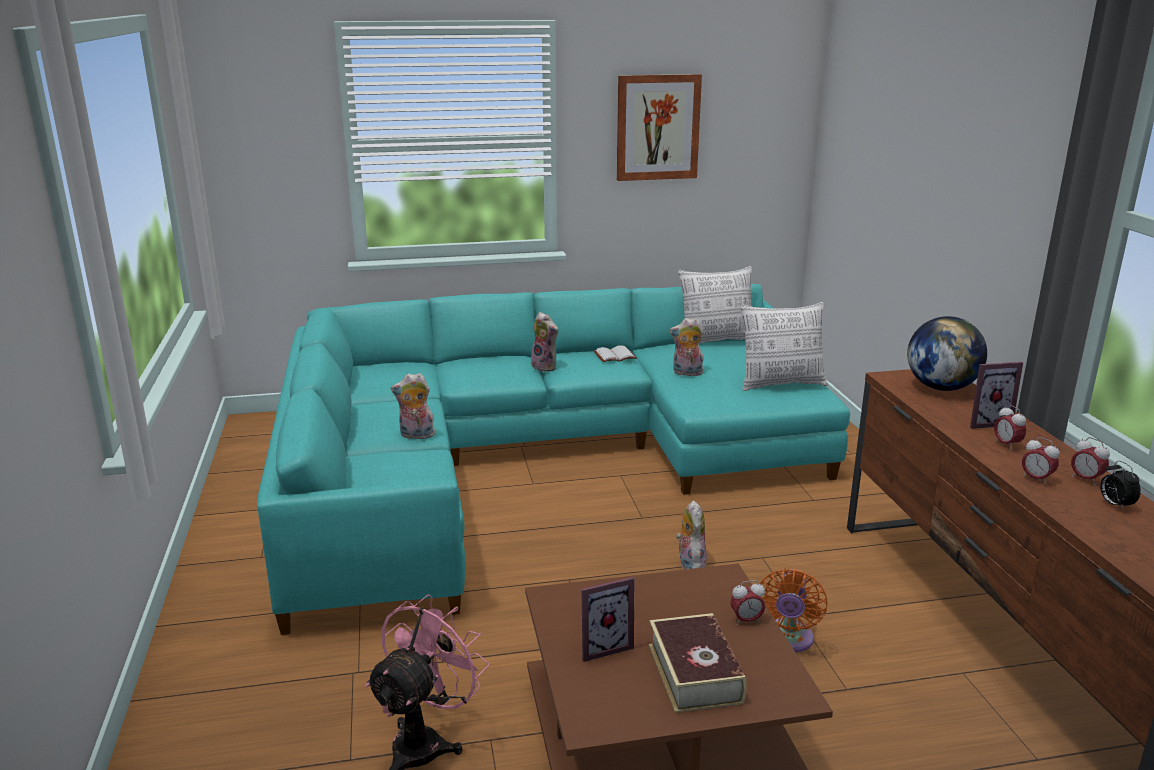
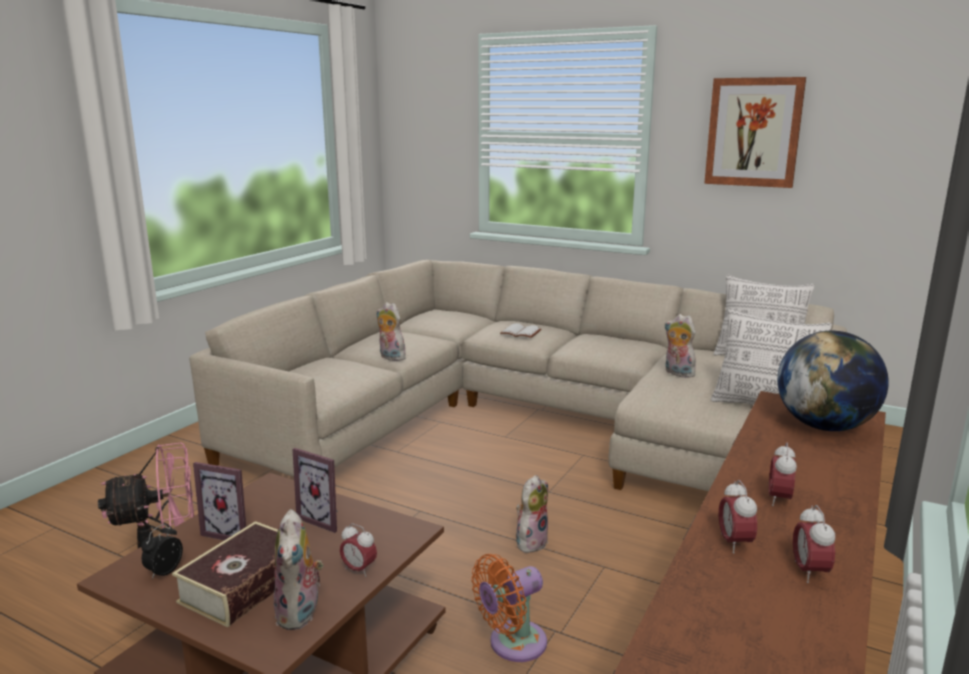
camera: 40 degrees right, 5 degrees down
(534, 461) = (530, 422): turquoise sofa -> beige sofa
(546, 367) = (567, 340): plush toy -> plush toy (300, 613)
(615, 355) = (636, 345): white book -> white book (521, 332)
(985, 422) = (805, 471): picture frame -> picture frame (325, 518)
(1114, 505) = (785, 614): alarm clock -> alarm clock (164, 571)

